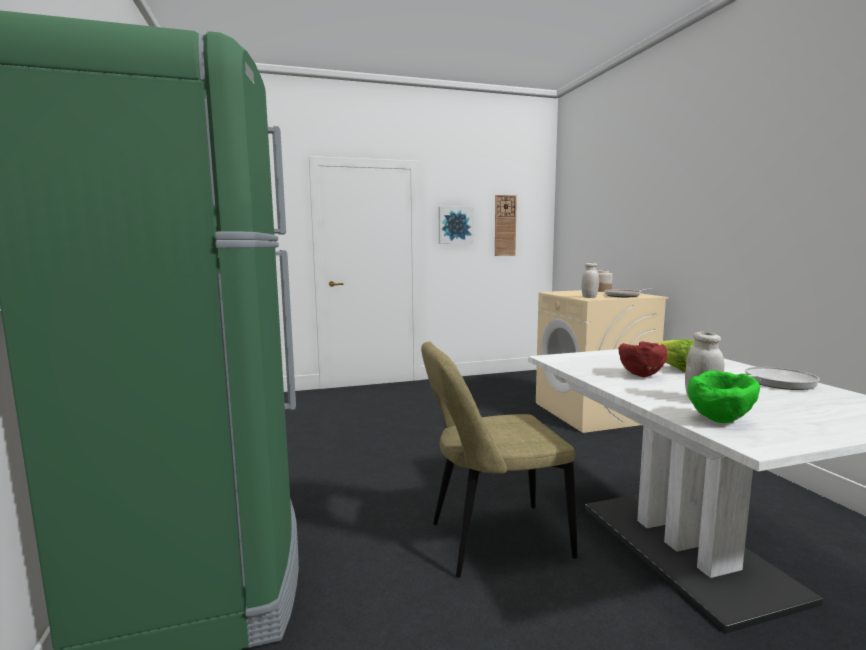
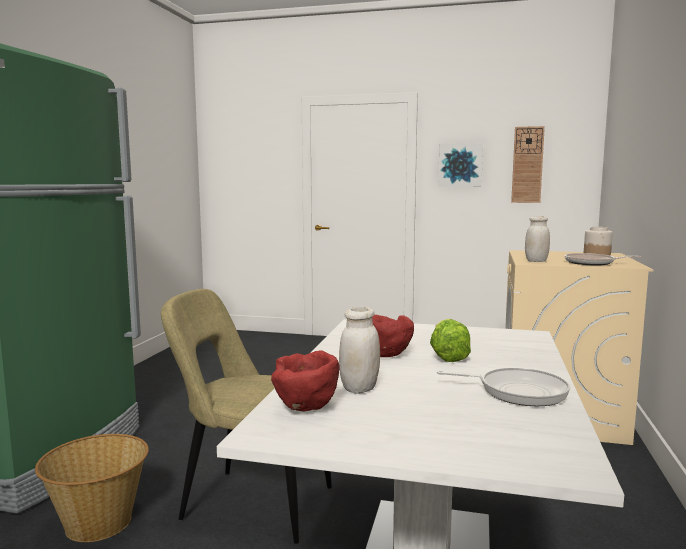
camera: 30 degrees right, 0 degrees up
(386, 612) = (98, 523): none -> basket
(720, 421) = (306, 408): green bowl -> red bowl

